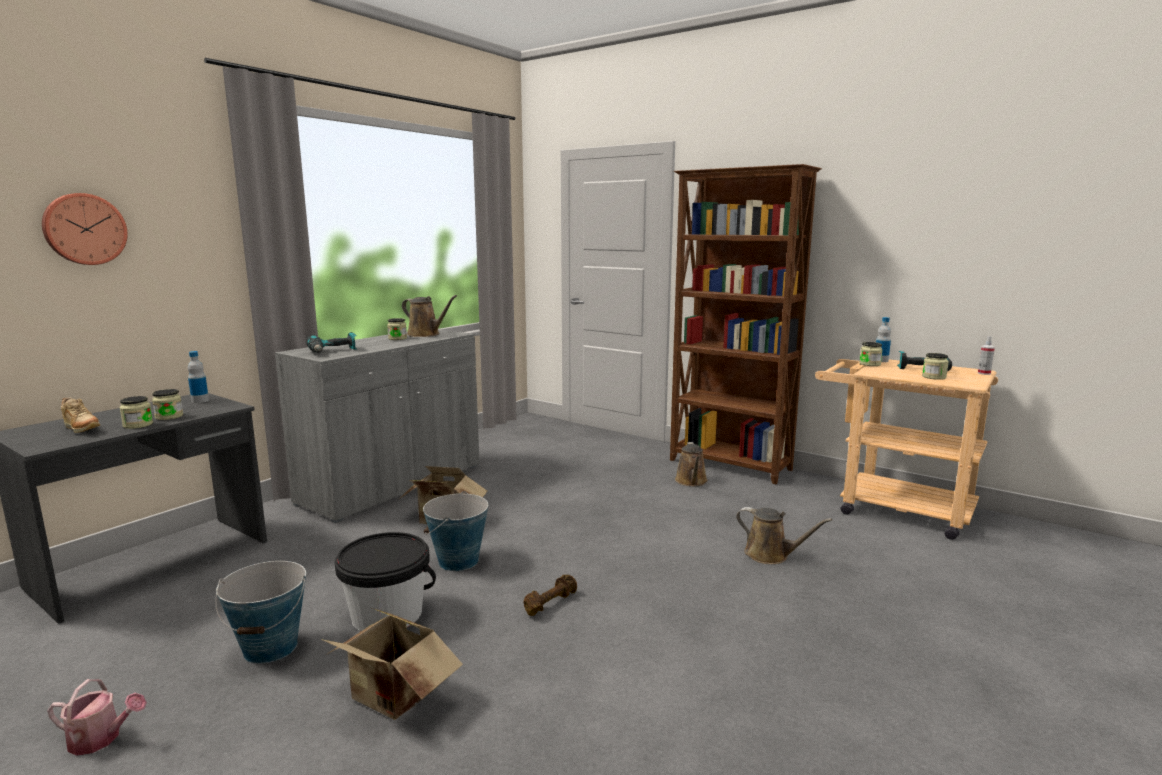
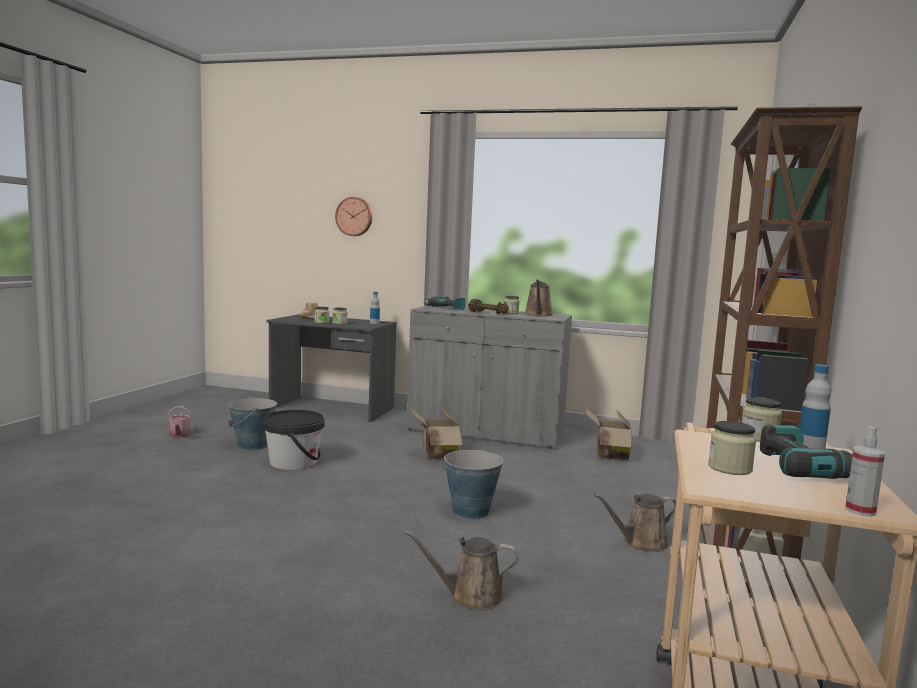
camera: 70 degrees right, 5 degrees down
(392, 698) = (205, 478): cardboard box -> cardboard box (608, 455)
(458, 561) = (373, 468): bucket -> bucket (470, 511)
(550, 603) = (323, 503): brown dumbbell -> brown dumbbell (488, 313)
(770, 555) = (470, 596): brown watering can -> brown watering can turned 75 degrees clockwise

